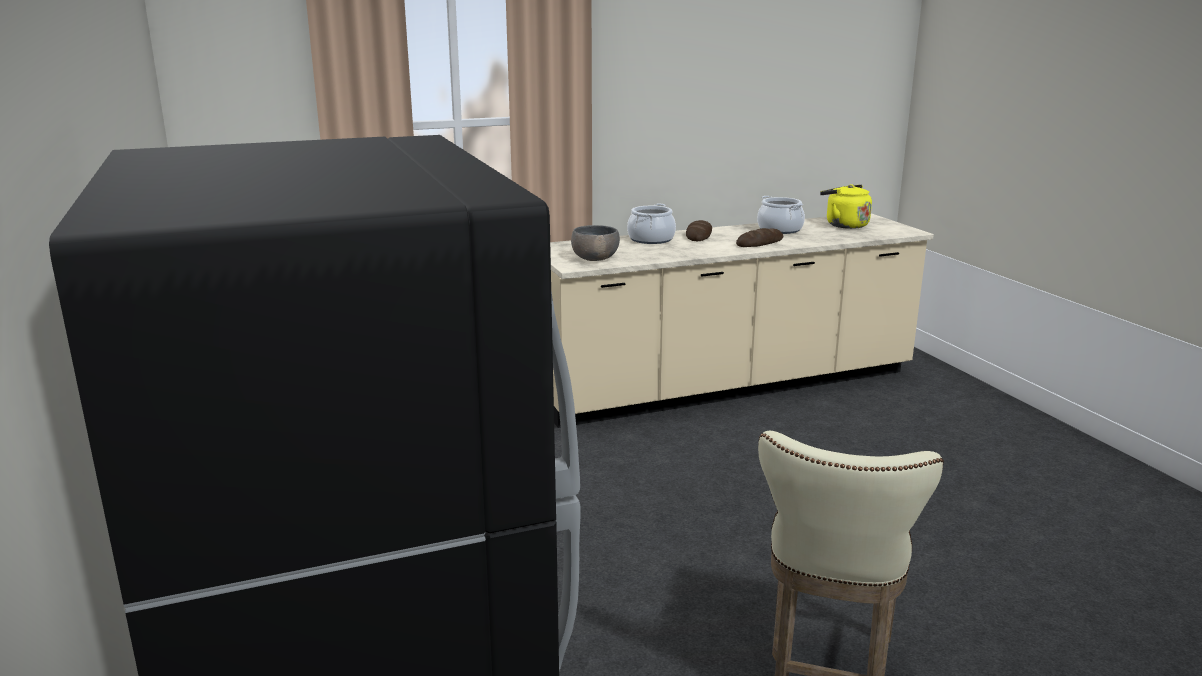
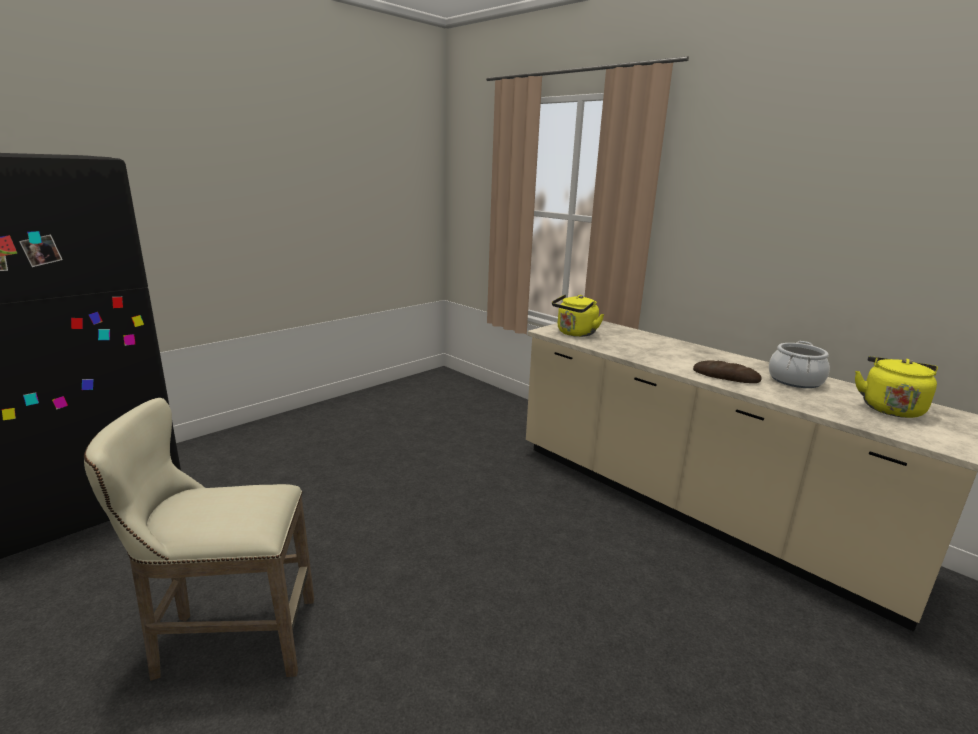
camera: 65 degrees right, 0 degrees up
(595, 258) = (575, 333): grey bowl -> yellow kettle
(651, 239) = (659, 342): cooking pot -> none
(699, 235) = (705, 354): bread -> none

